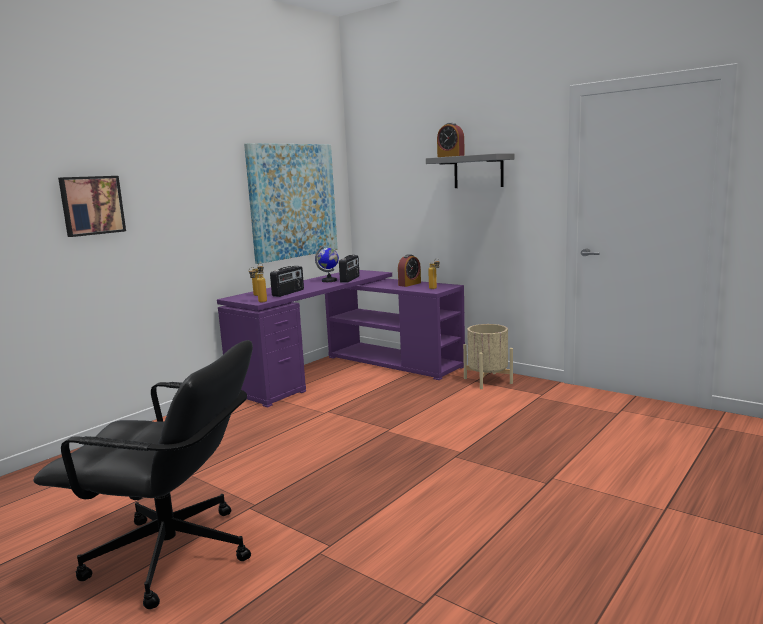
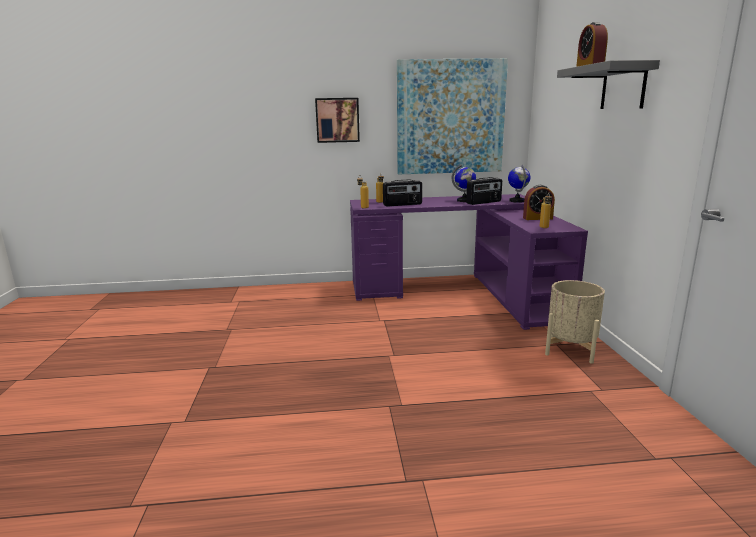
camera: 45 degrees right, 5 degrees up
(91, 205) = (247, 111): picture -> picture (337, 120)
(172, 556) = (129, 375): black office chair -> none
(370, 274) = (517, 201): none -> globe

